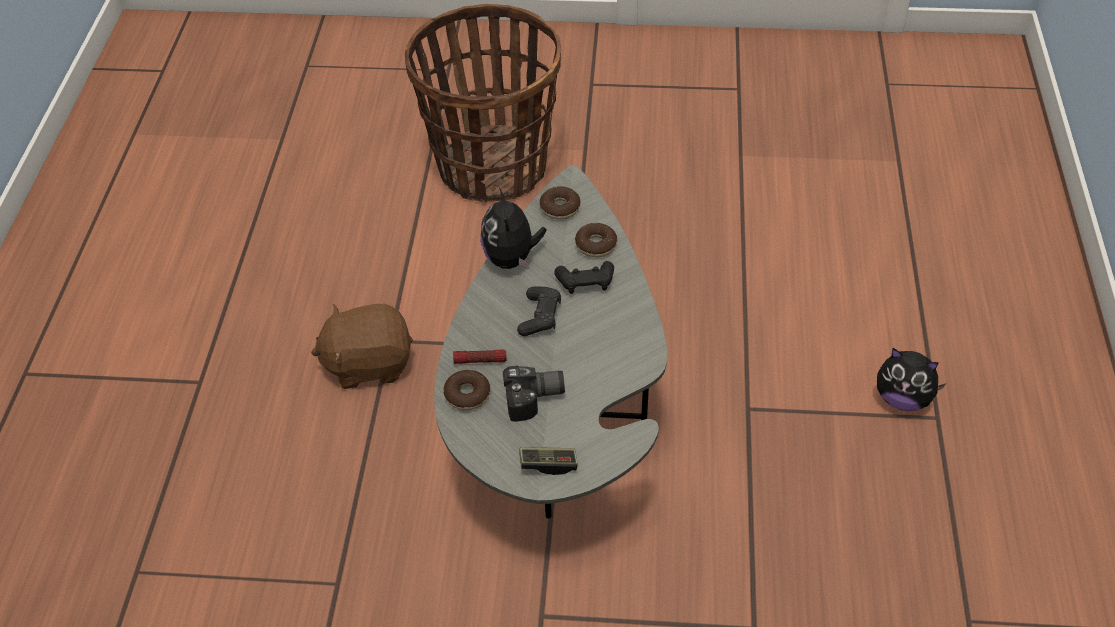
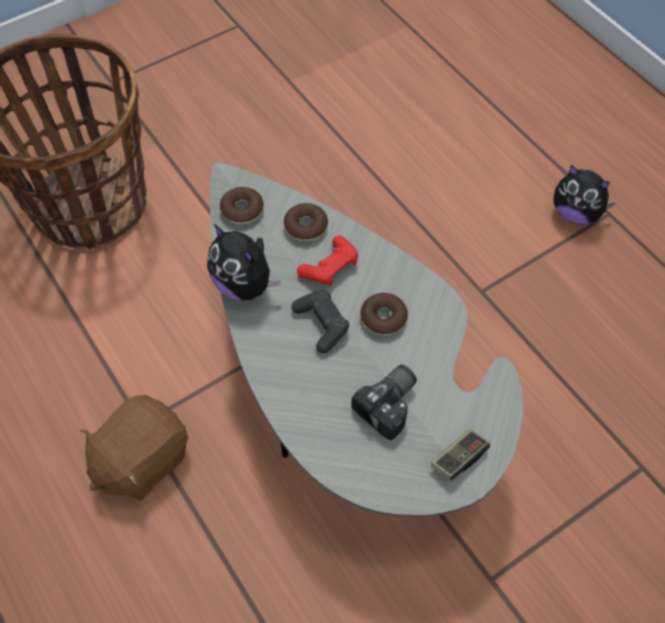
camera: 40 degrees left, 10 degrees up
(467, 395) = (329, 442): donut -> donut (383, 318)
(480, 360) = (309, 401): flashlight -> none
(585, 282) = (330, 267): black game controller -> red game controller
(902, 399) = (575, 213): plush toy -> plush toy turned 45 degrees clockwise

